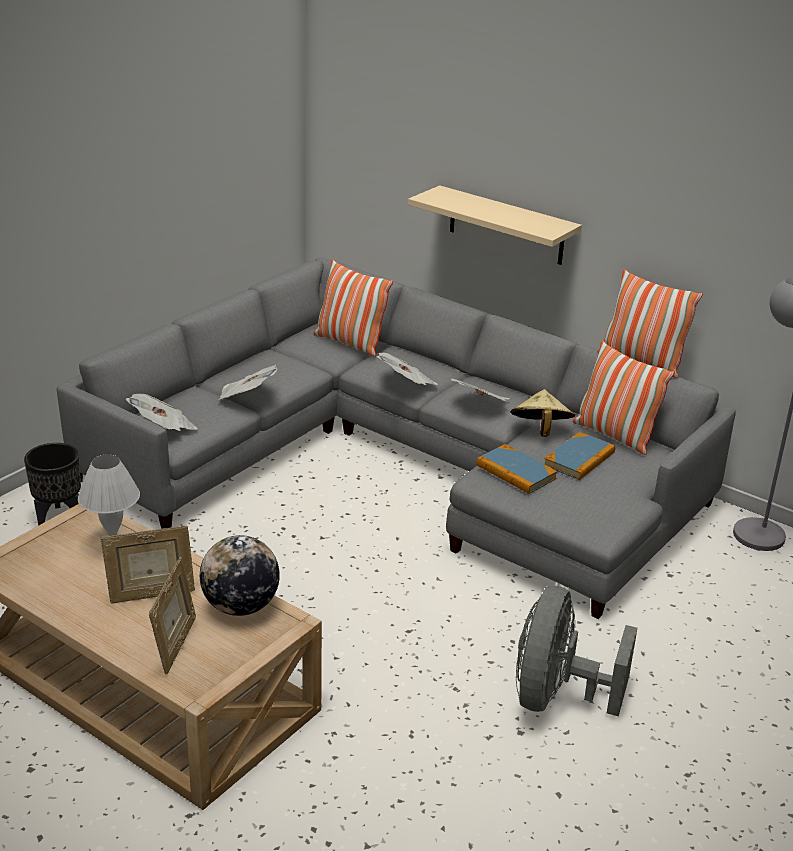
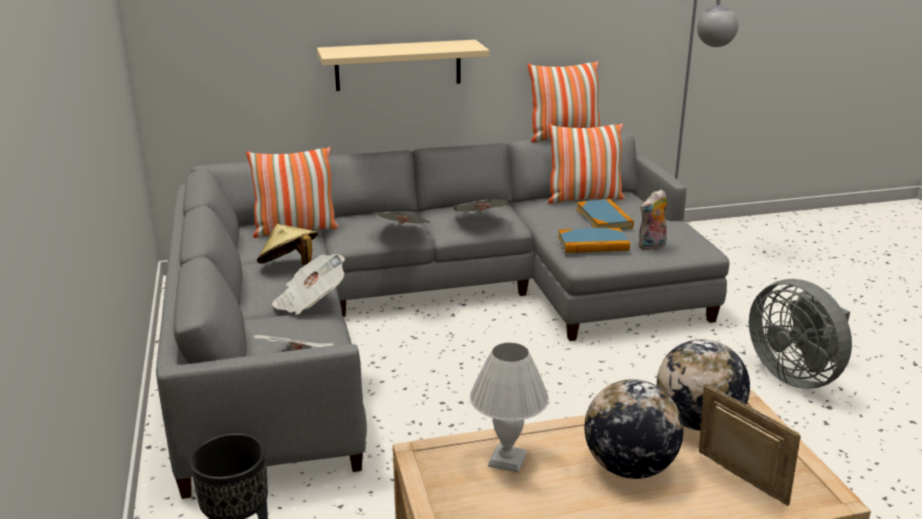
camera: 50 degrees left, 5 degrees down
(151, 595) = (629, 468): picture frame -> globe
(540, 431) = (544, 217): beige hat -> beige hat (289, 266)
(560, 504) = (652, 246): none -> plush toy

